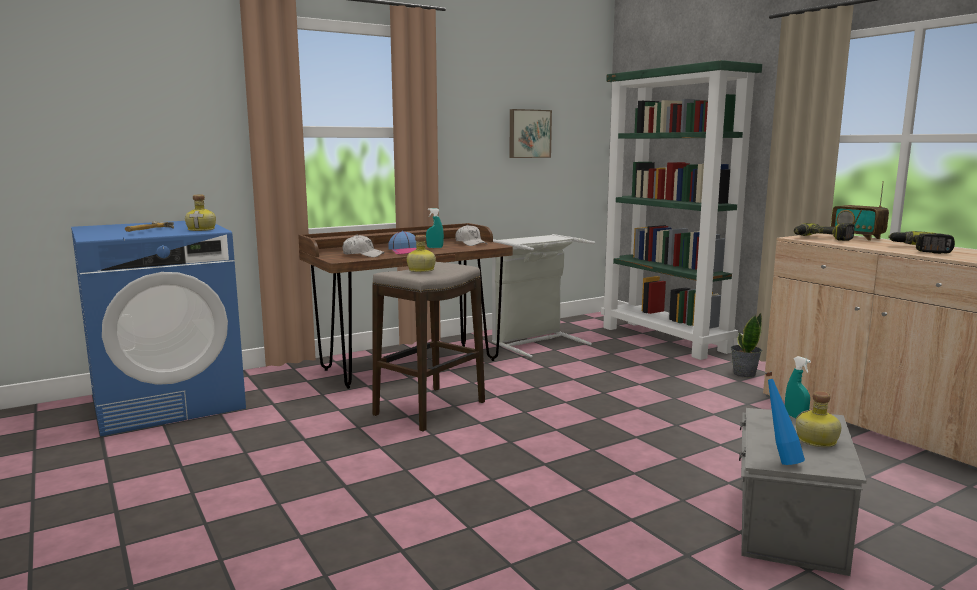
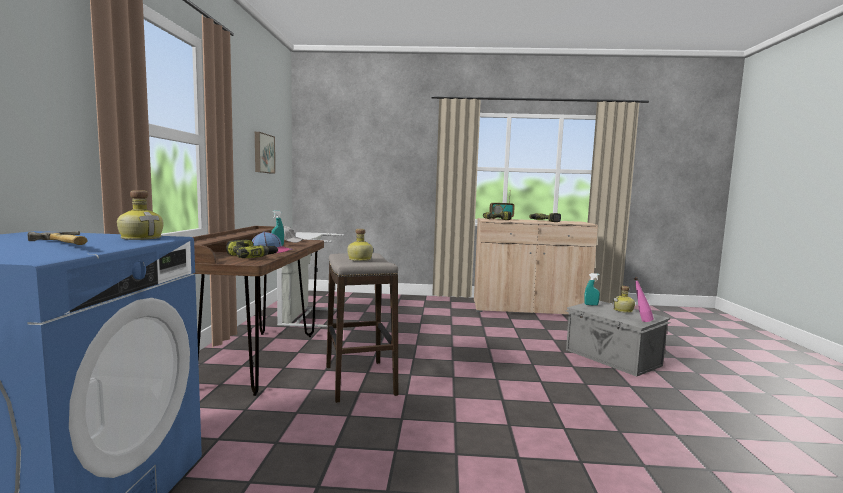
camera: 55 degrees left, 5 degrees down
(363, 255) = (251, 257): white cap -> power drill
(665, 339) = (369, 297): green bookcase -> none
(744, 374) = (444, 304): potted plant -> none
(780, 460) = (641, 321): blue bottle -> pink bottle

